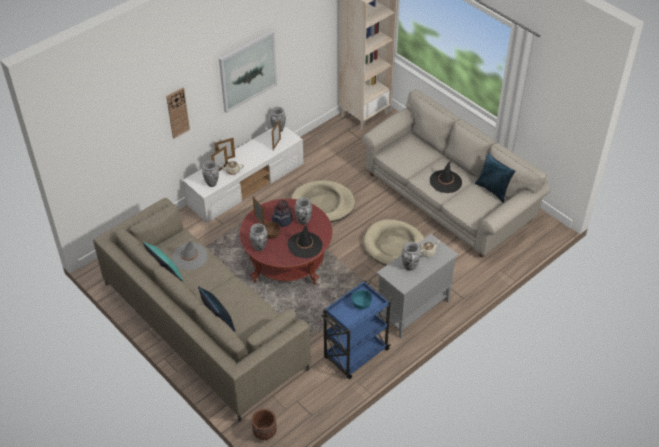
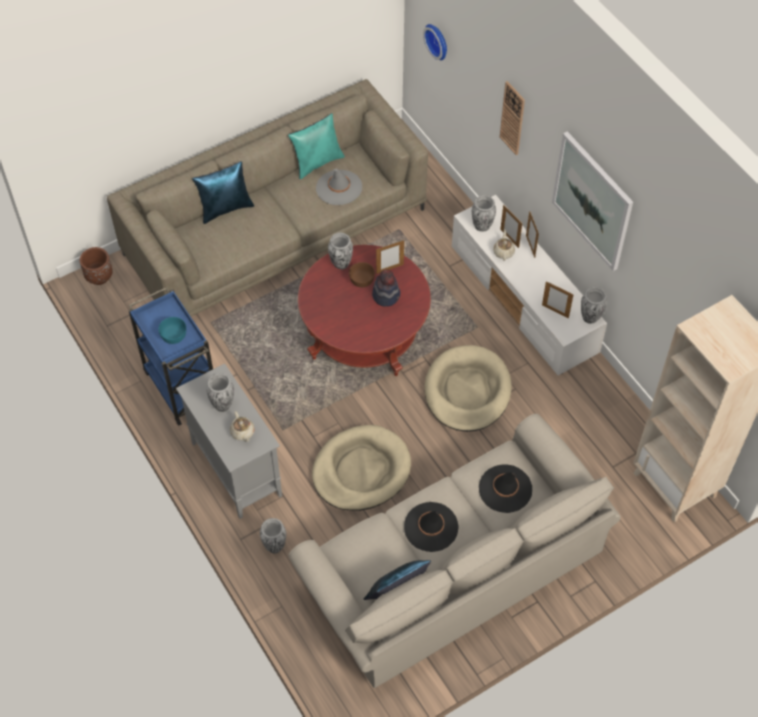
camera: 100 degrees right, 10 degrees up
(99, 158) = (438, 40): none -> wall clock
(303, 221) = (379, 320): vase -> vase (274, 546)
(305, 245) = (332, 315): black hat -> black hat (505, 489)

